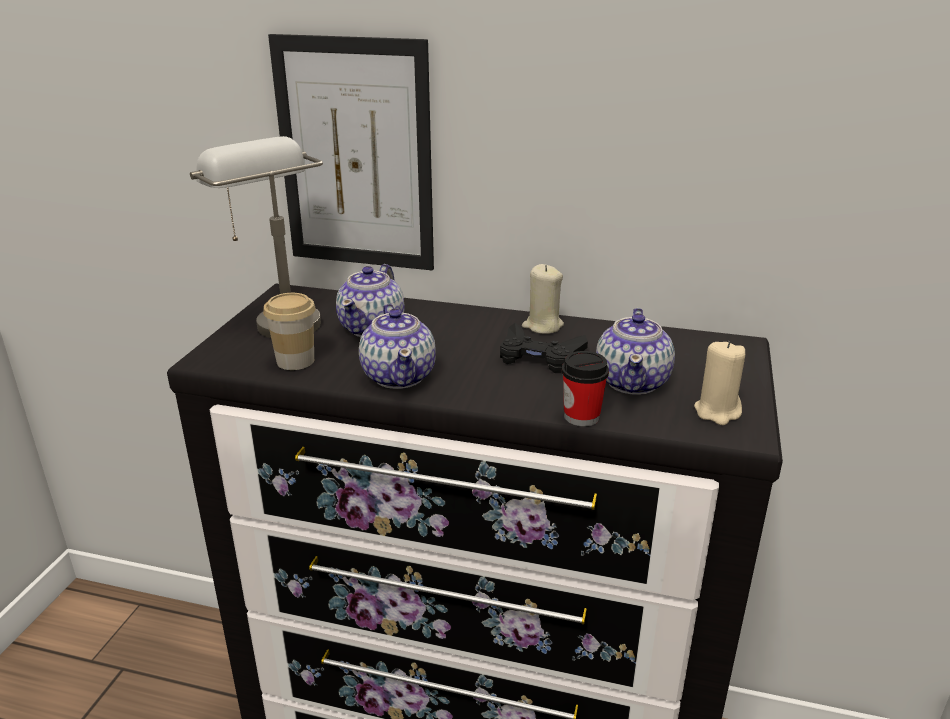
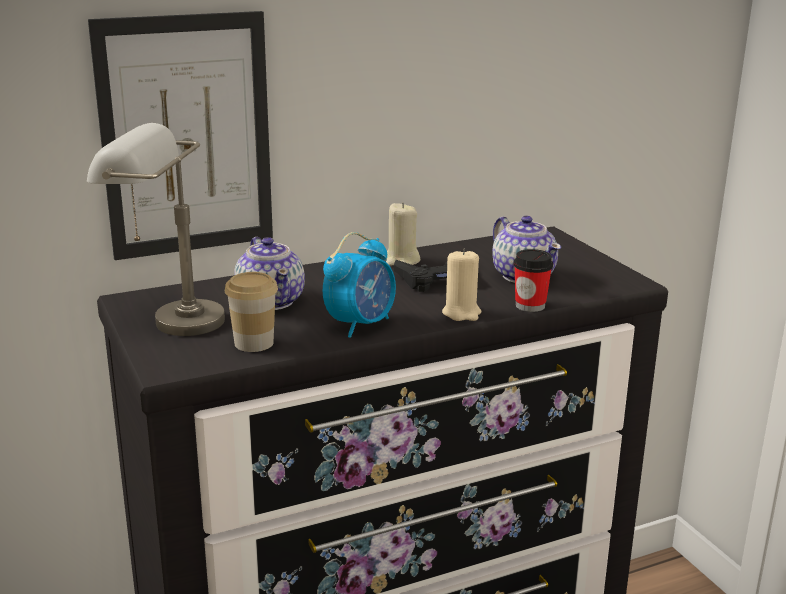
camera: 40 degrees left, 5 degrees down
(399, 376) = (361, 324): teapot -> alarm clock
(717, 412) = (599, 276): beige candle -> beige candle (461, 313)

